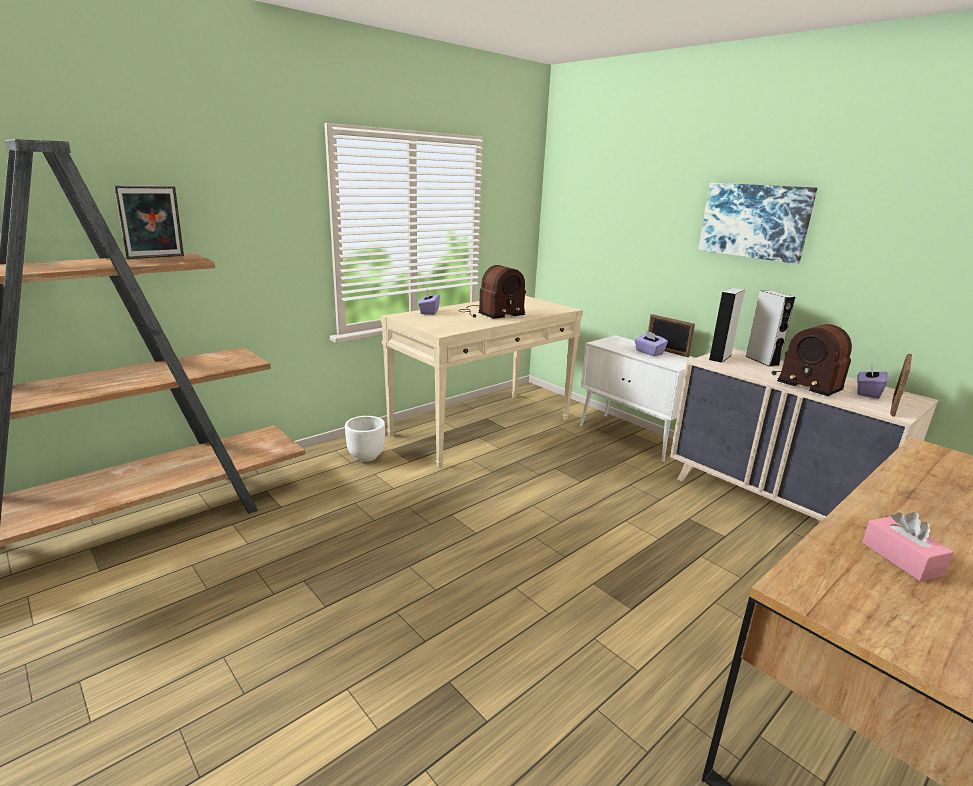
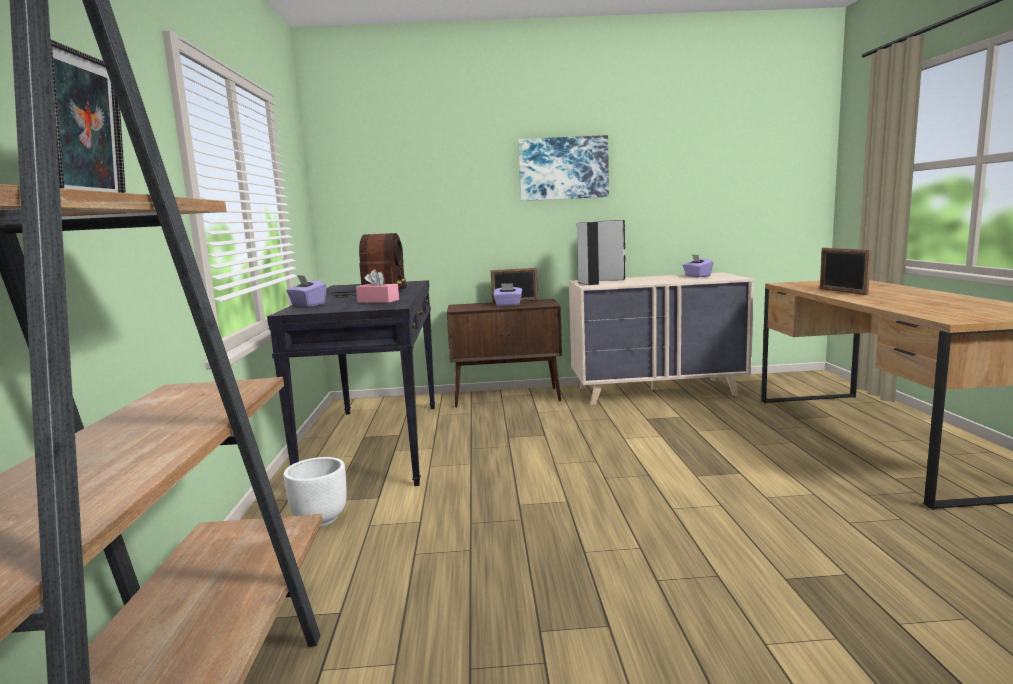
camera: 50 degrees left, 10 degrees down
(482, 426) = (376, 443): beige console table -> black console table
(632, 438) = (508, 397): white cabinet -> brown cabinet
(806, 381) = (662, 279): radio -> none
(894, 406) = (723, 276): picture frame -> picture frame (842, 291)
(901, 558) = (920, 304): pink tissue box -> pink tissue box (378, 301)

